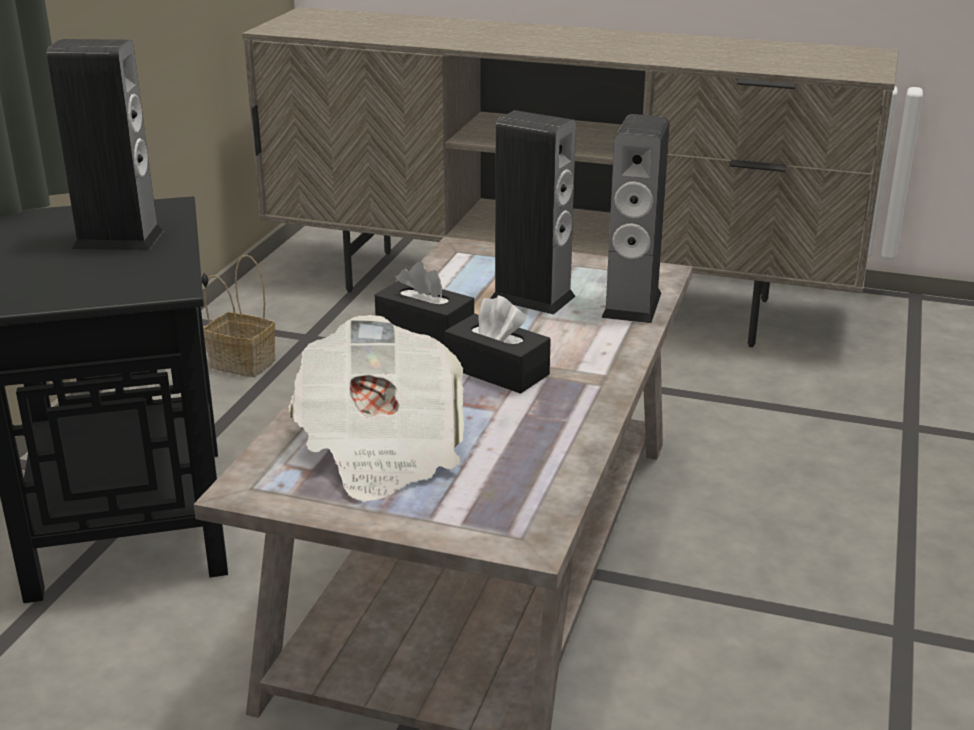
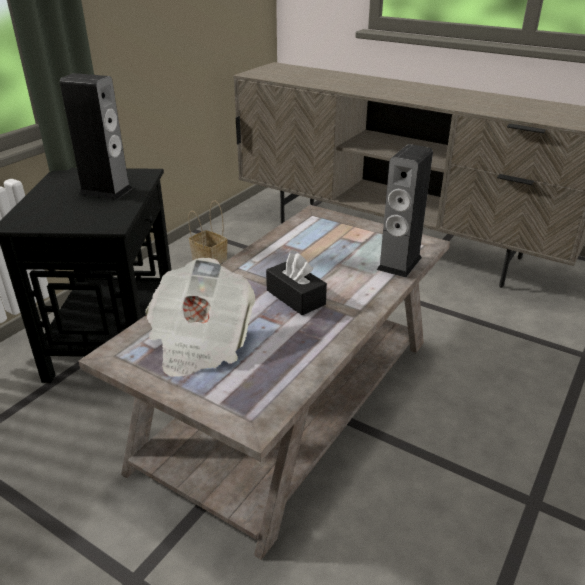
camera: 15 degrees right, 5 degrees up
(425, 331) = (267, 264): black tissue box -> none
(532, 297) = (341, 250): speaker -> none

